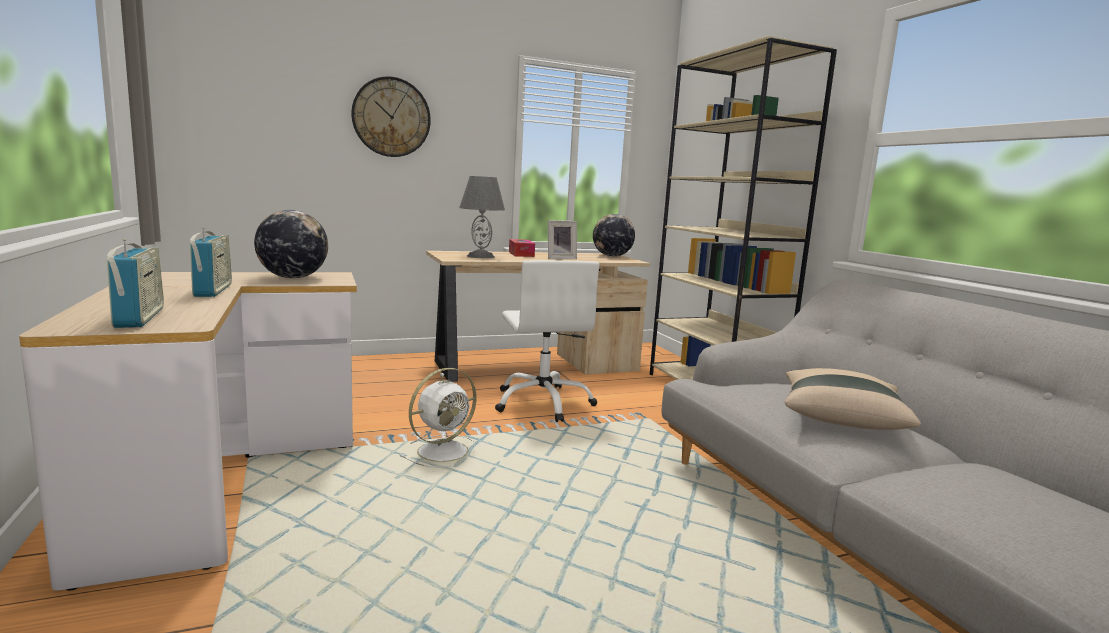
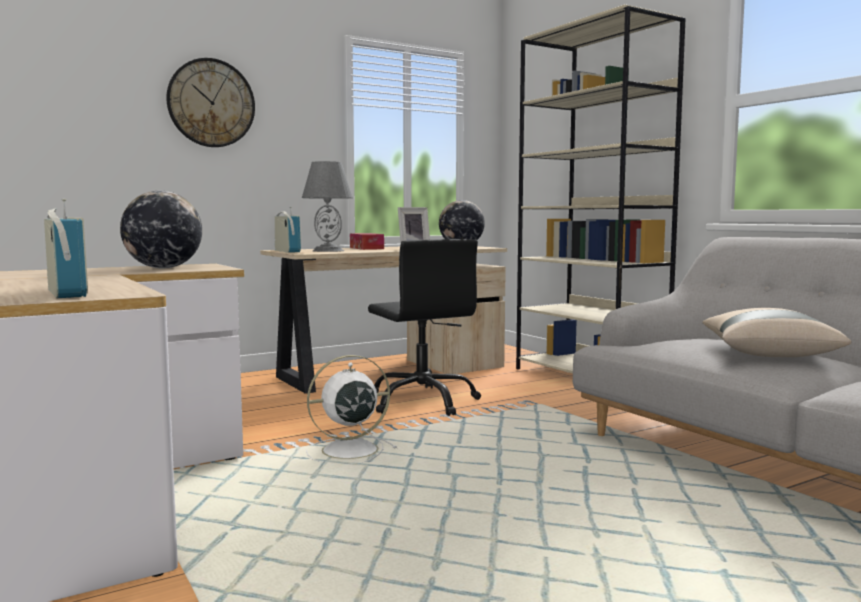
camera: 10 degrees left, 5 degrees down
(213, 290) = (97, 277): radio -> radio (287, 251)
(445, 451) = (347, 451): white fan -> white fan turned 150 degrees counterclockwise
(543, 402) = (423, 401): white office chair -> black office chair

